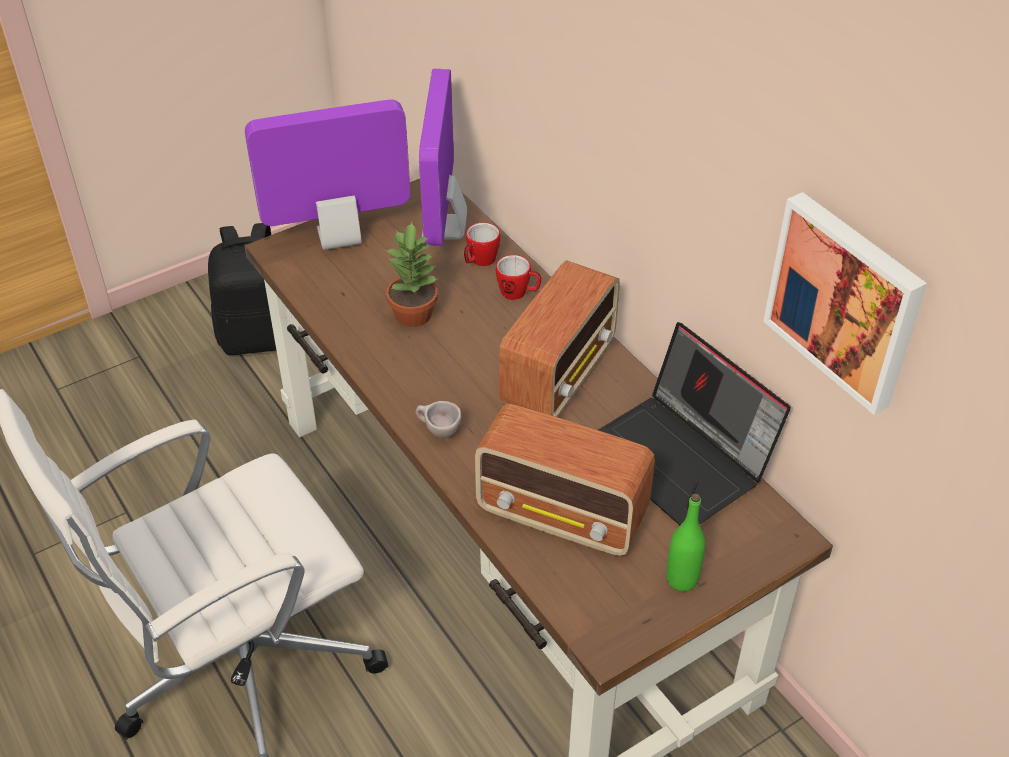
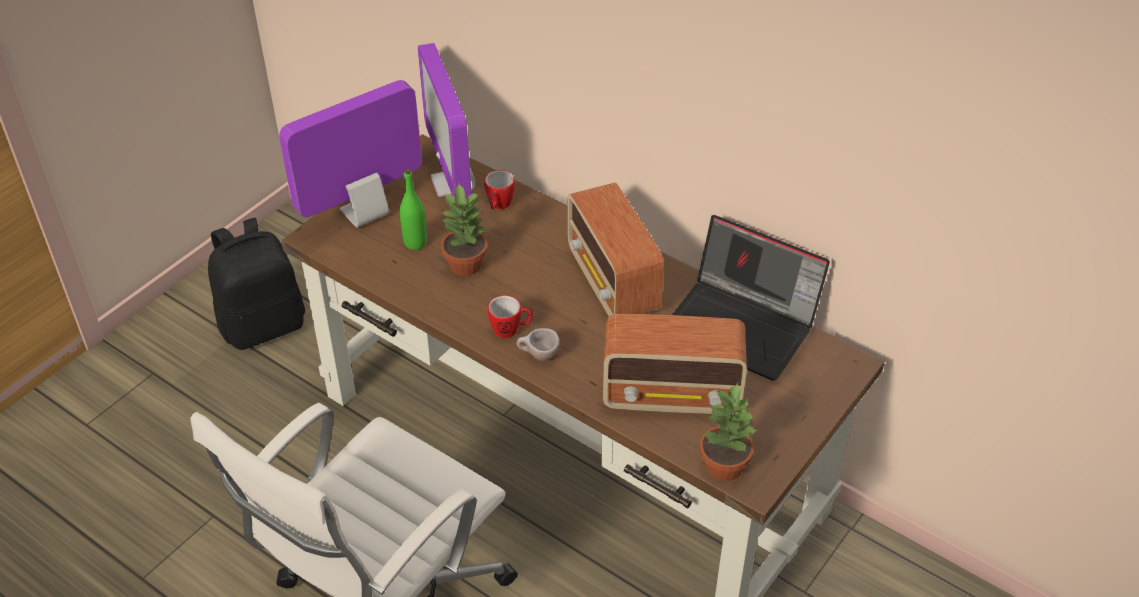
camera: 20 degrees left, 0 degrees up
(518, 293) = (545, 224): mug -> mug (511, 329)
(560, 373) = (613, 282): radio -> radio turned 150 degrees clockwise
(581, 611) = (723, 465): none -> potted plant
(682, 579) = (787, 418): green bottle -> green bottle (415, 242)
(846, 300) = (876, 164): picture -> none

